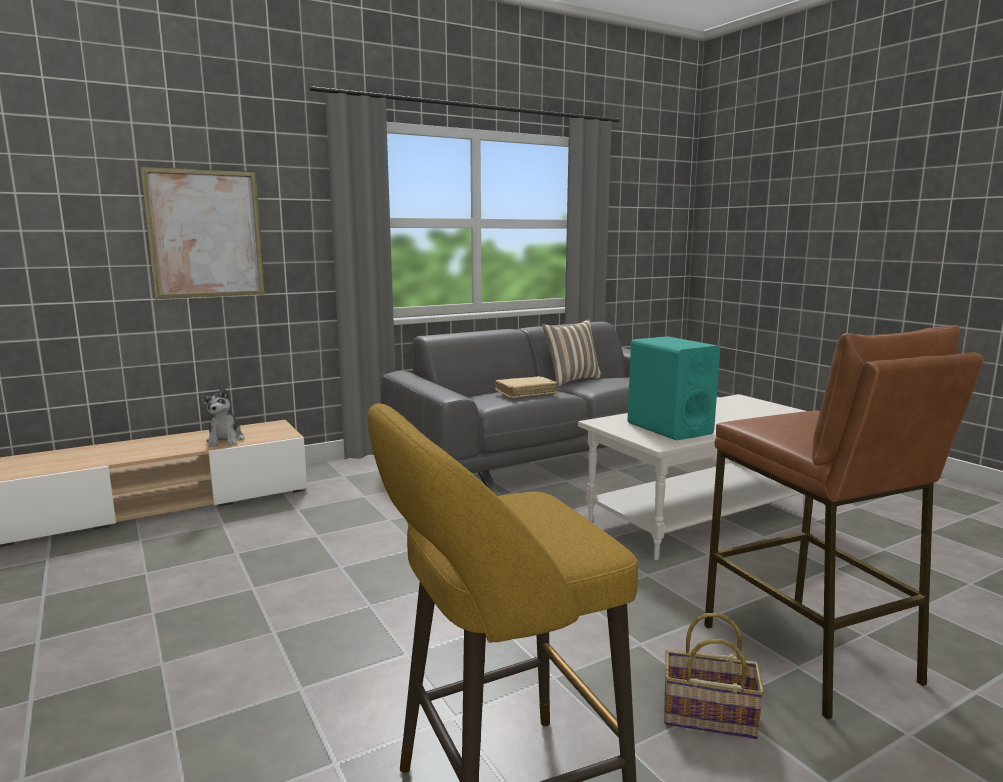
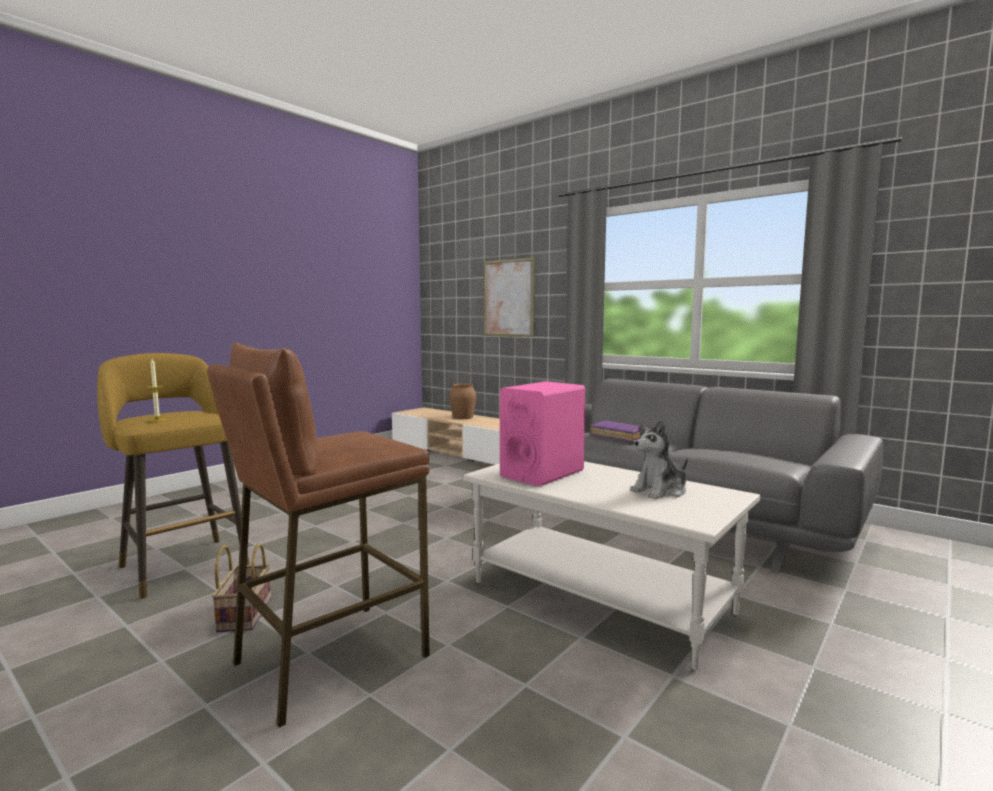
camera: 70 degrees right, 5 degrees down
(157, 445) = (463, 417): none -> brown vase
(225, 440) = (482, 423): plush toy -> plush toy (660, 491)
(525, 393) = (619, 437): beige book -> purple book
(563, 529) = (157, 420): none -> candle
(572, 380) = (729, 448): pillow -> none
(669, 428) = (542, 473): turquoise speaker -> pink speaker

